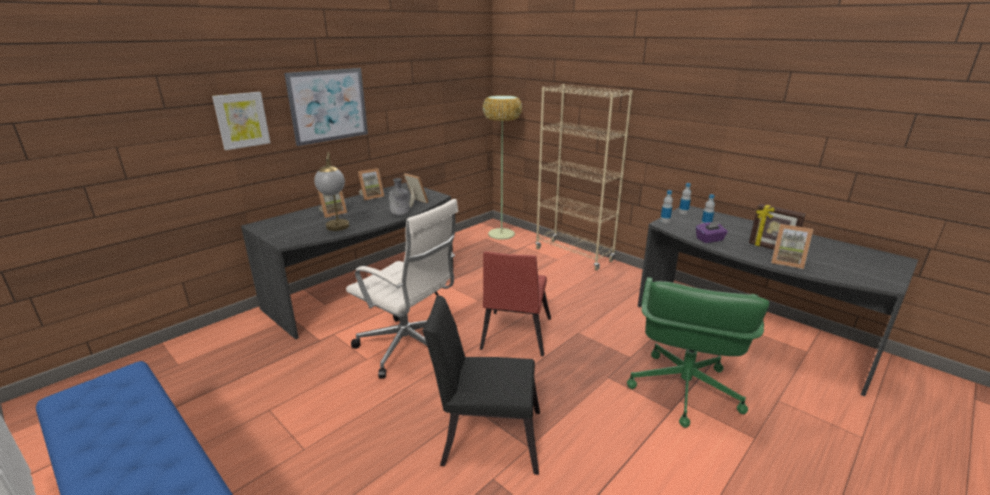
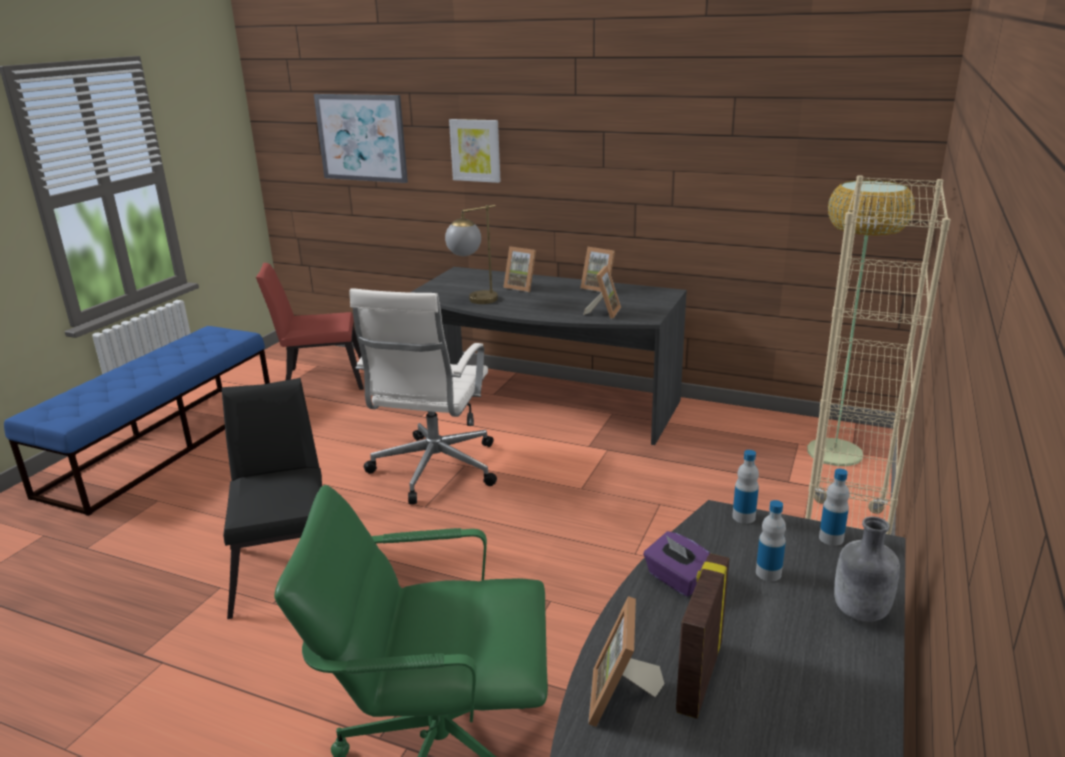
camera: 70 degrees right, 0 degrees up
(328, 105) = (580, 149): picture -> picture (361, 138)
(400, 215) = (550, 316): grey bottle -> grey bottle (859, 612)
(514, 336) = (503, 541): red chair -> red chair (319, 379)

